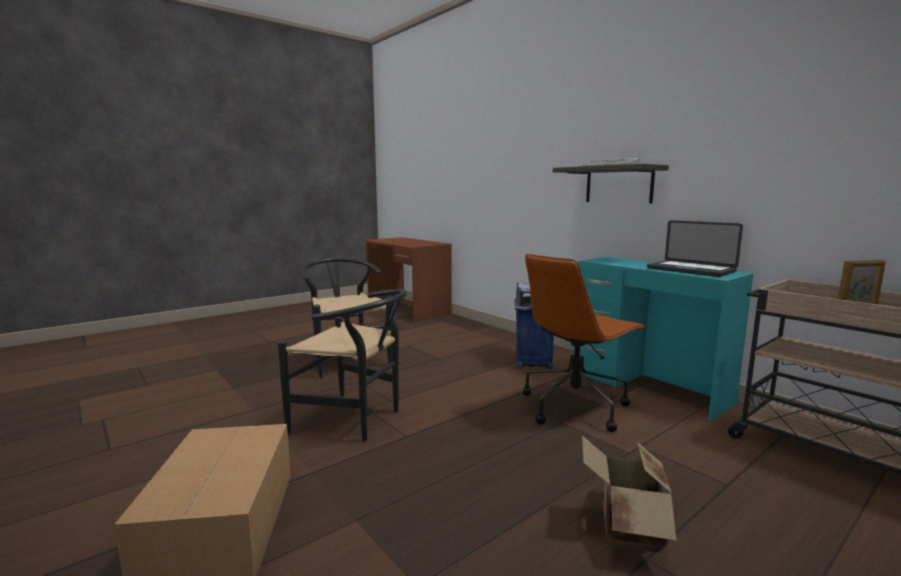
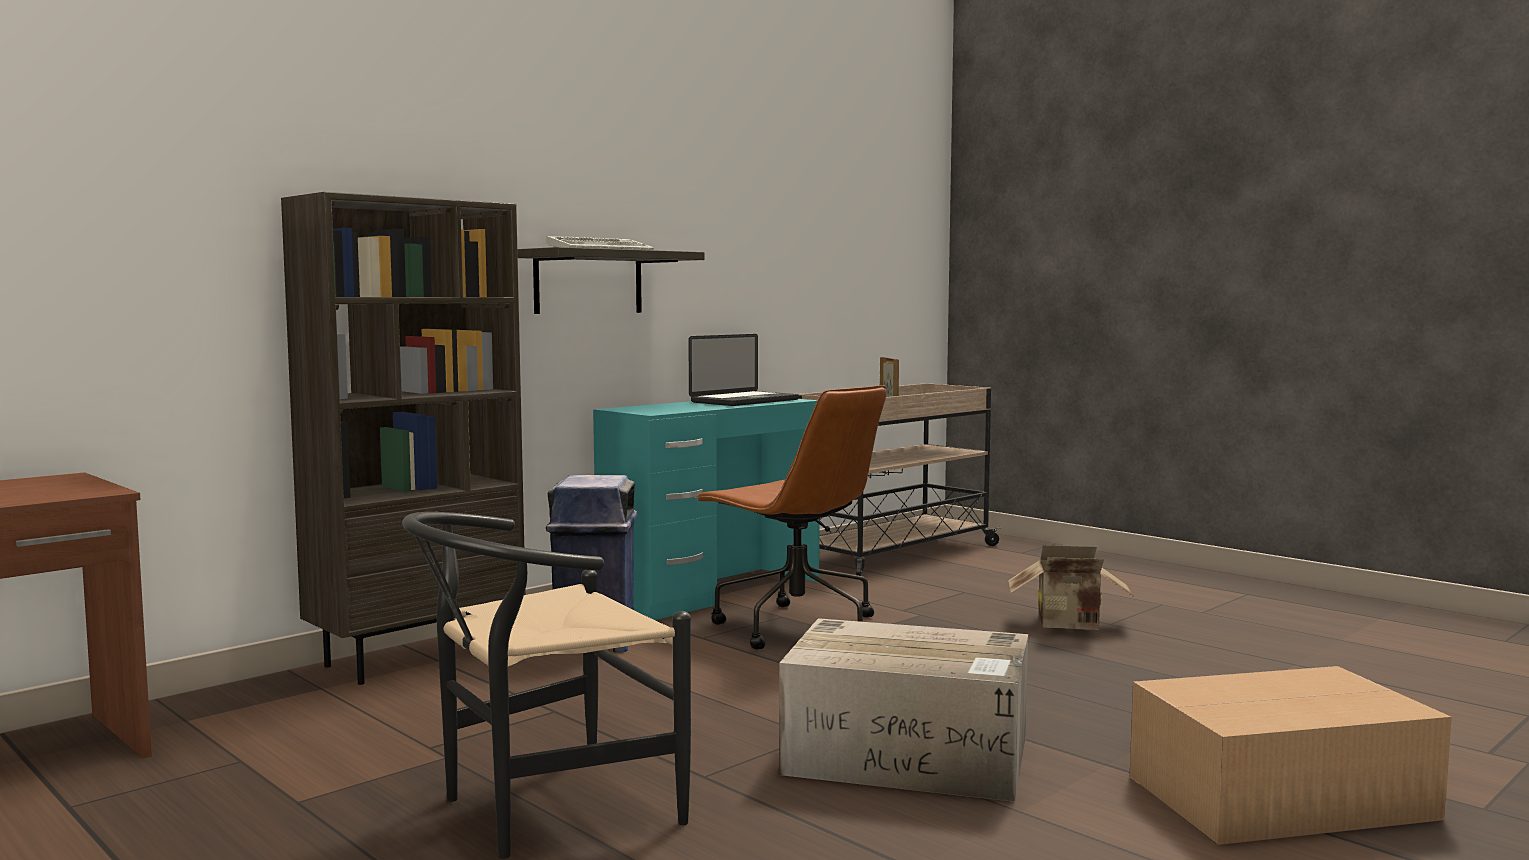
camera: 95 degrees left, 5 degrees down
(355, 420) = (911, 756): black chair -> cardboard box
(507, 338) = (418, 657): none -> brown bookcase

